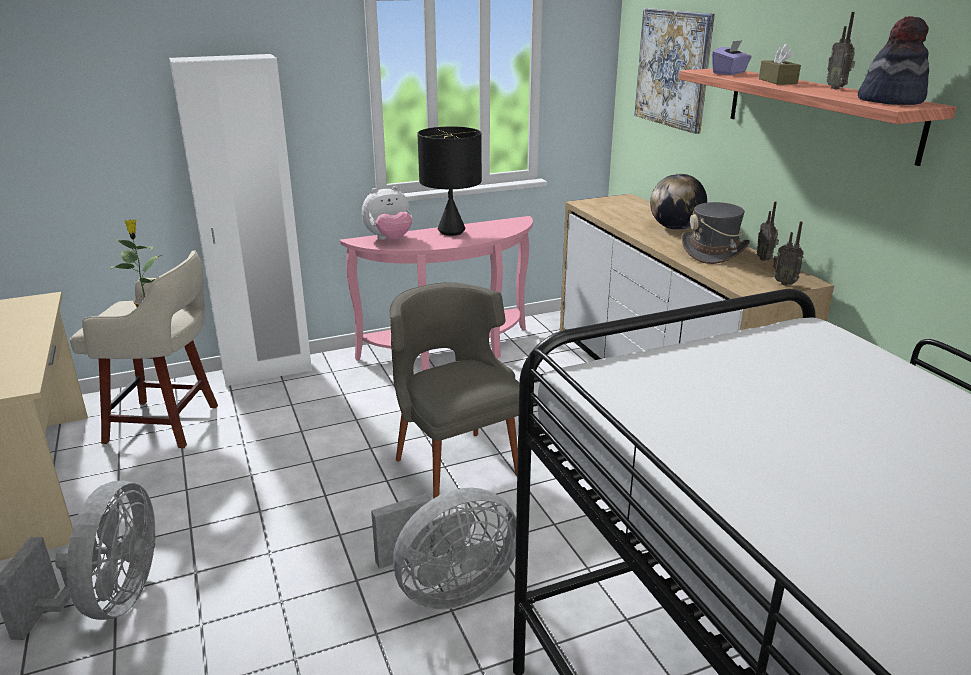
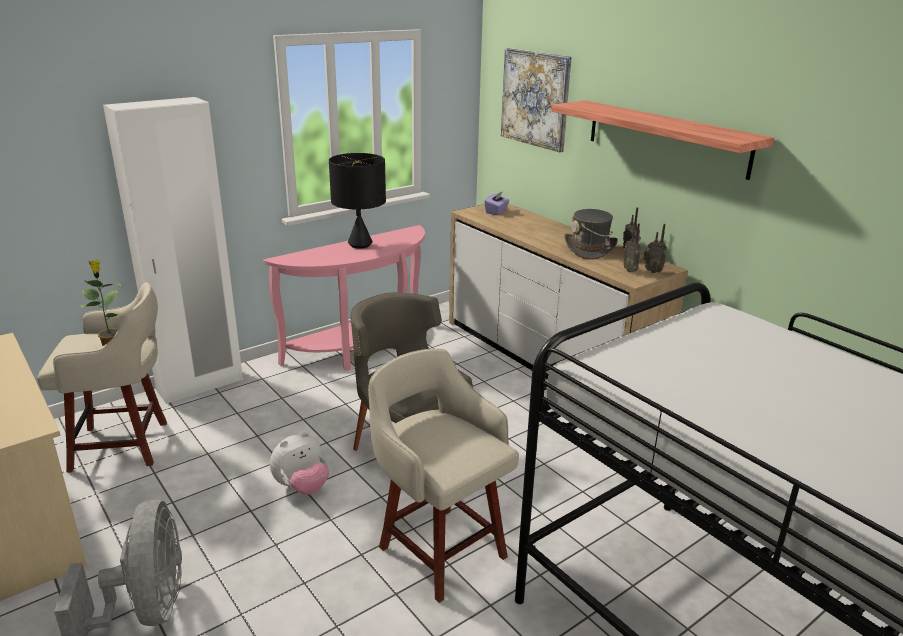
camera: 15 degrees left, 0 degrees up
(389, 240) = (309, 256): plush toy -> plush toy (302, 487)
(447, 589) = (439, 549): grey fan -> beige stool
(675, 228) = (551, 230): globe -> none
(729, 73) = (593, 107): purple tissue box -> purple tissue box (496, 212)
(777, 81) = (635, 115): brown tissue box -> none
(837, 88) = (682, 121): radio -> radio (630, 270)
(890, 100) = (728, 133): hat -> none

